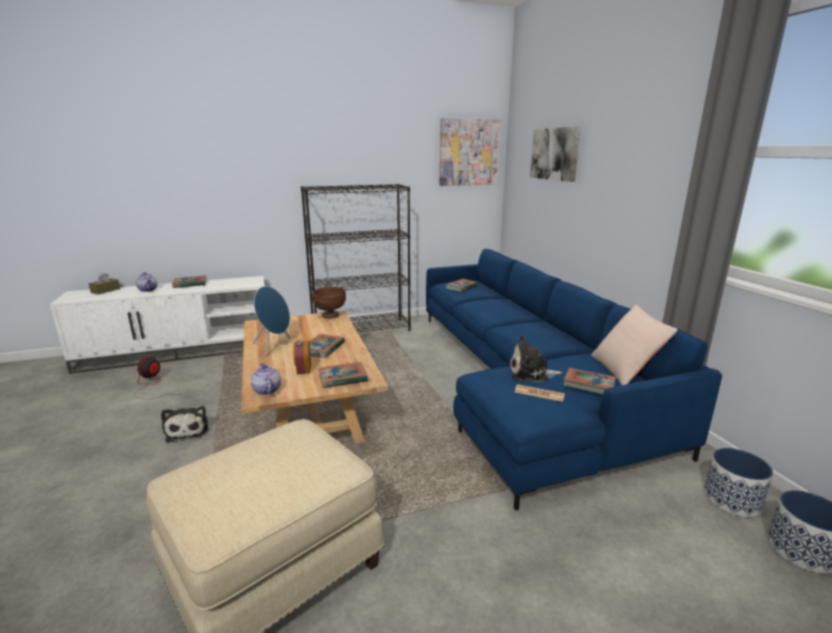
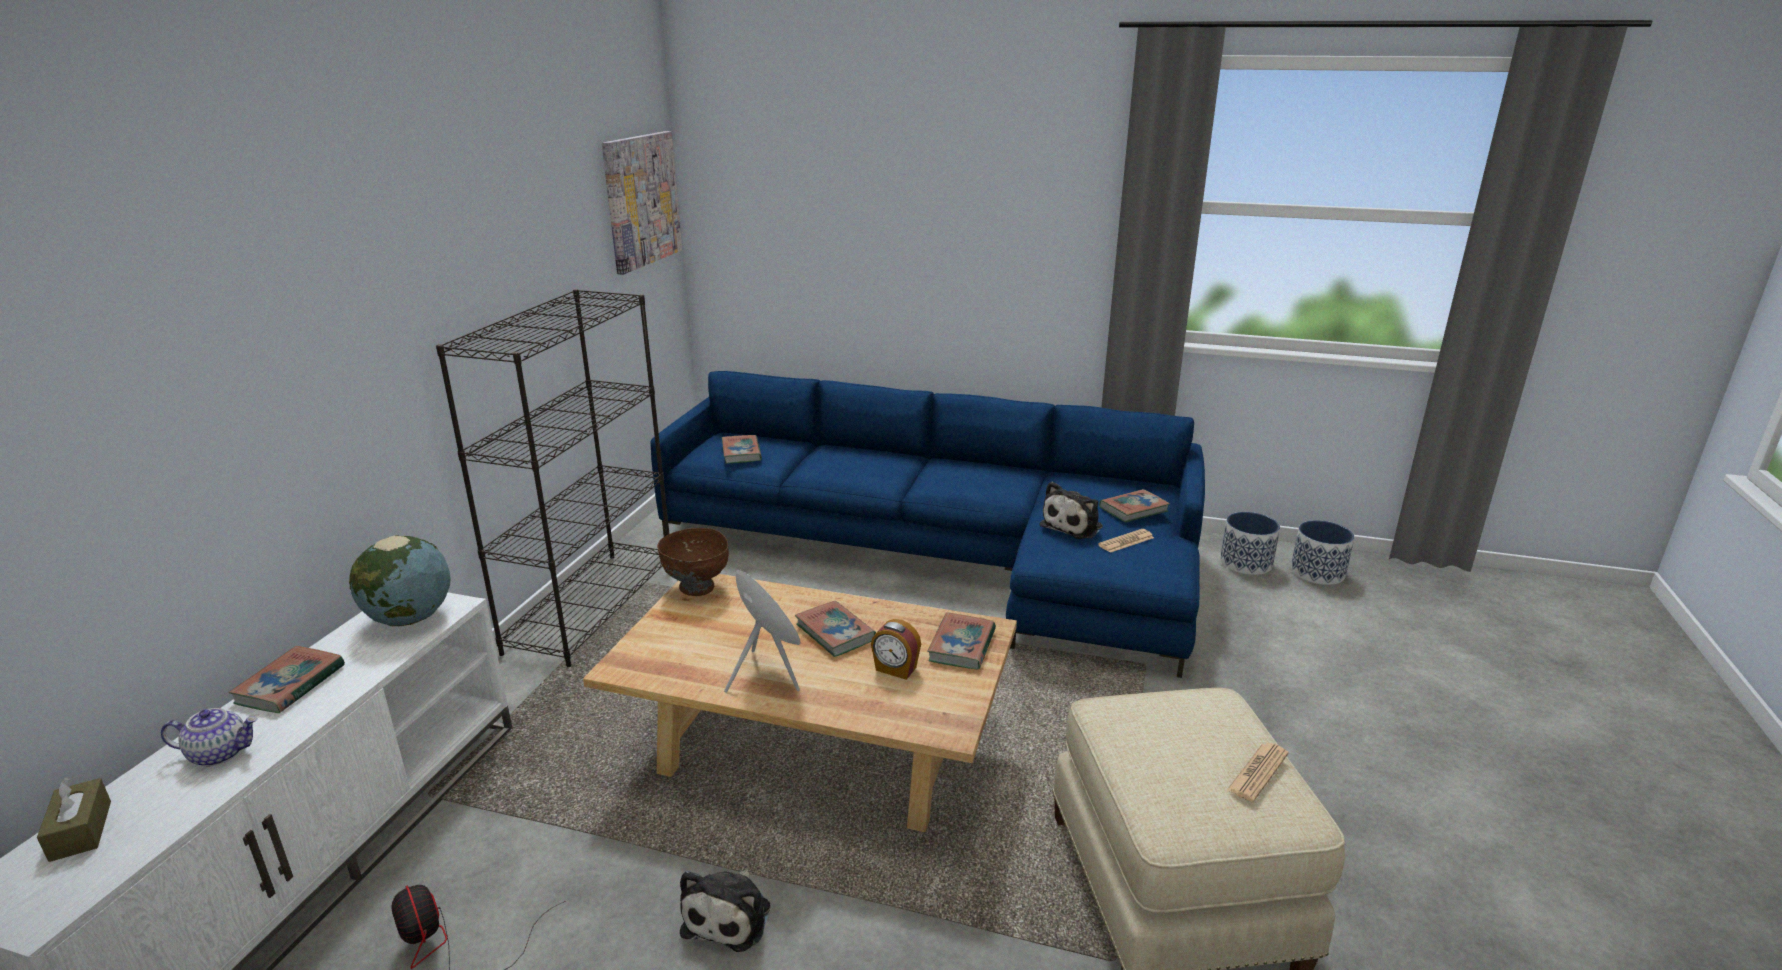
camera: 55 degrees left, 5 degrees up
(188, 430) = (730, 915): plush toy -> plush toy turned 90 degrees clockwise
(241, 282) = (410, 618): none -> globe
(252, 499) = (1257, 772): none -> newspaper
(266, 390) = (935, 718): teapot -> none
(555, 154) = (829, 197): picture -> none
(625, 370) = (1114, 479): beige pillow -> none

